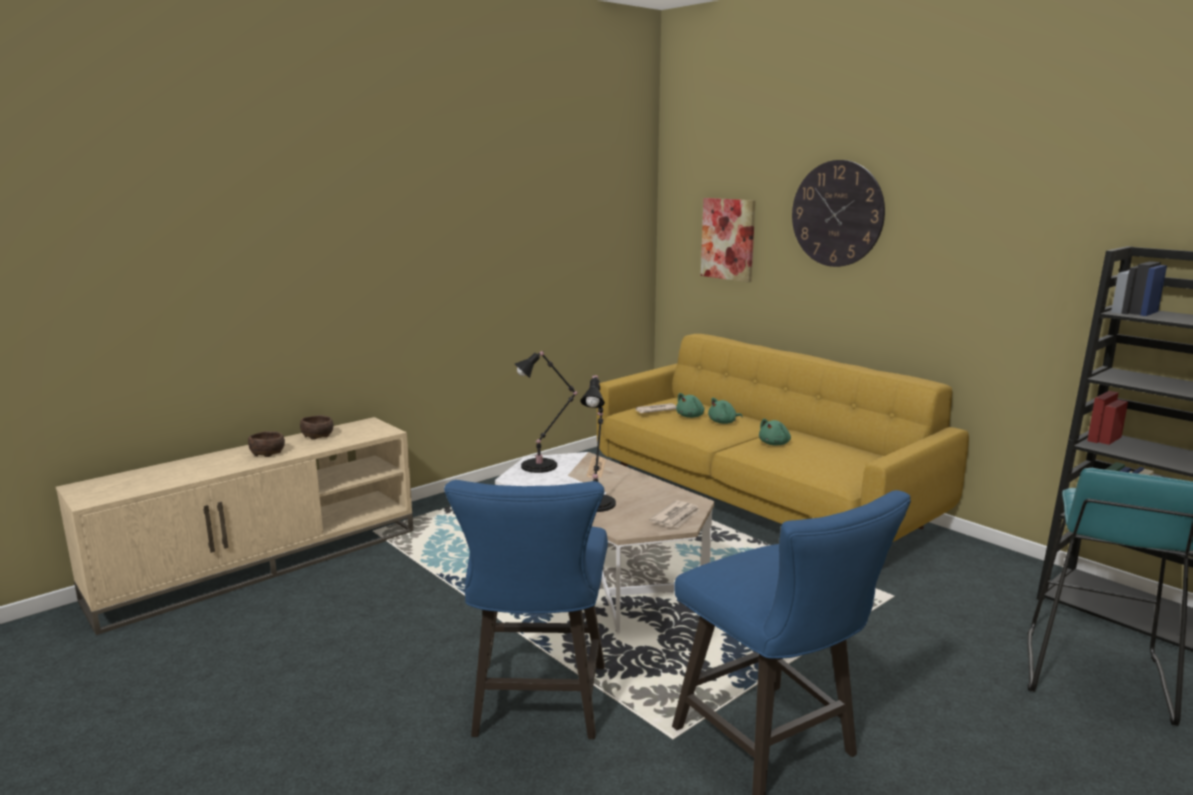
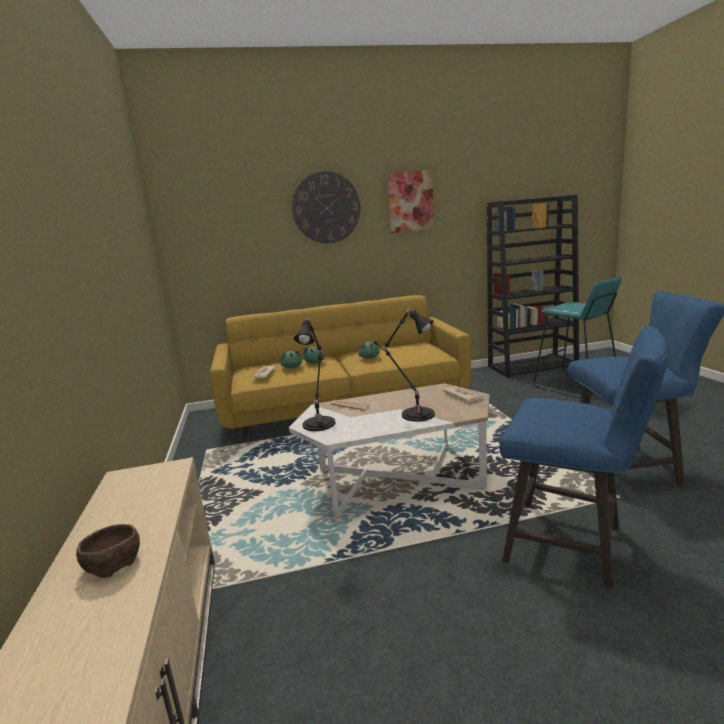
camera: 60 degrees left, 0 degrees up
(318, 435) = (109, 515): brown bowl -> none
(728, 239) = (237, 240): picture -> picture (410, 201)

